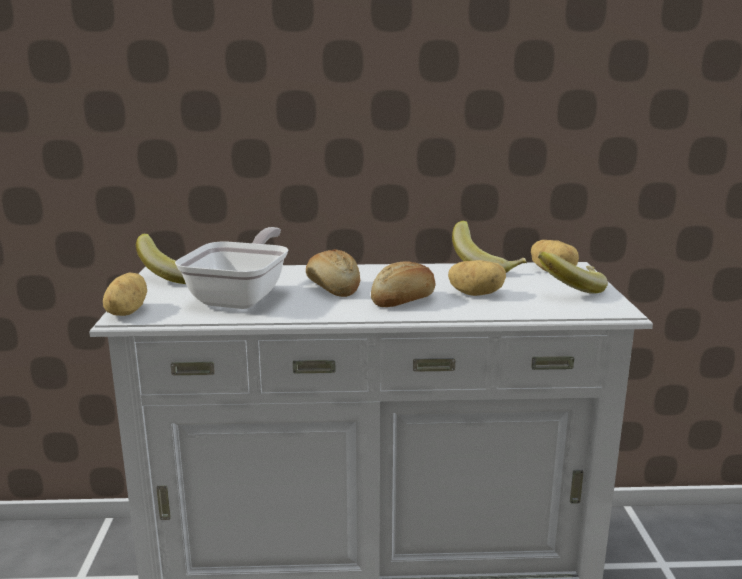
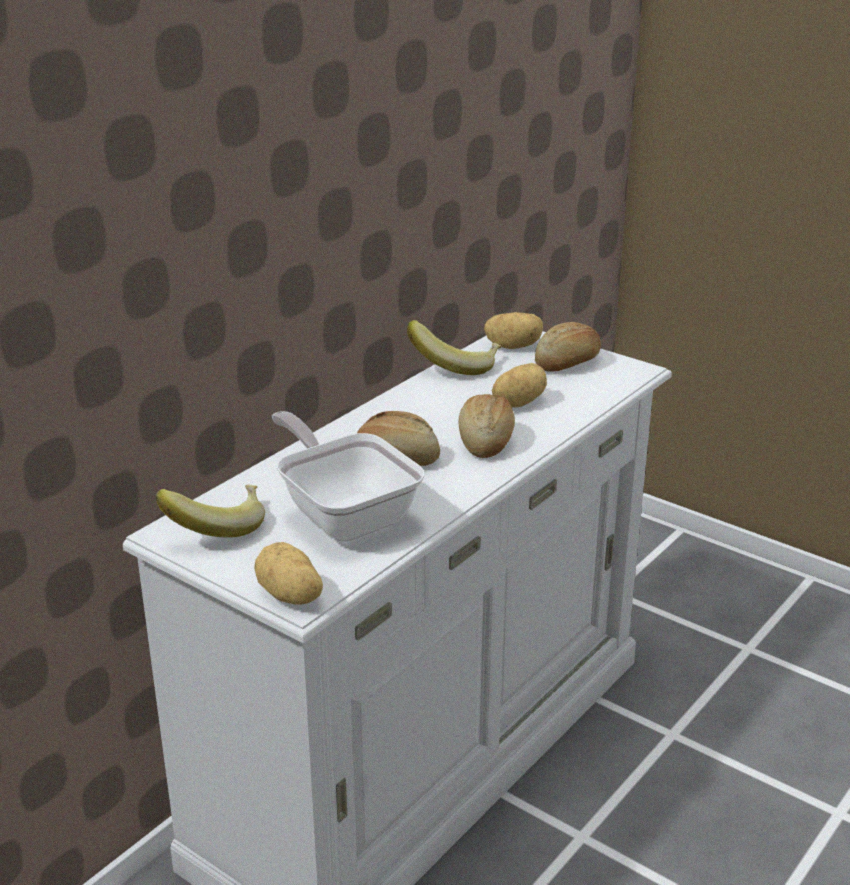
camera: 50 degrees left, 10 degrees up
(570, 290) = (568, 363): banana -> bread

